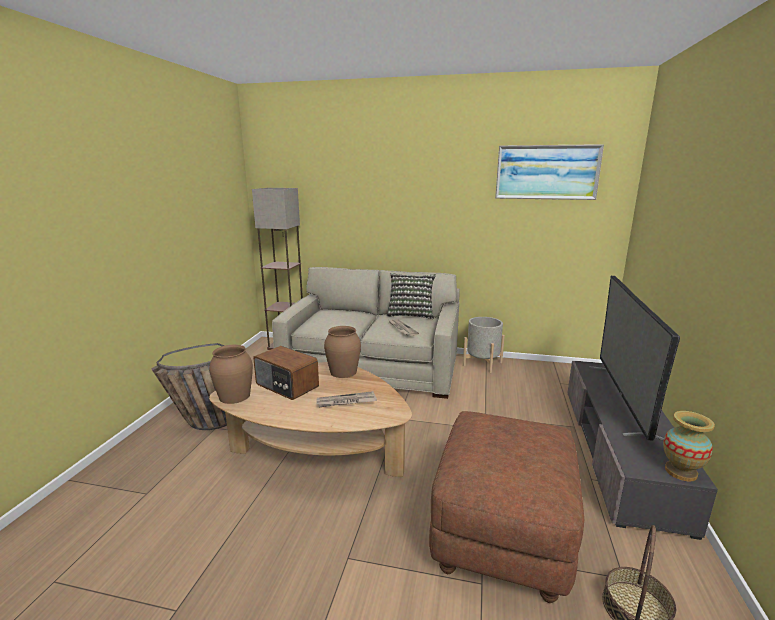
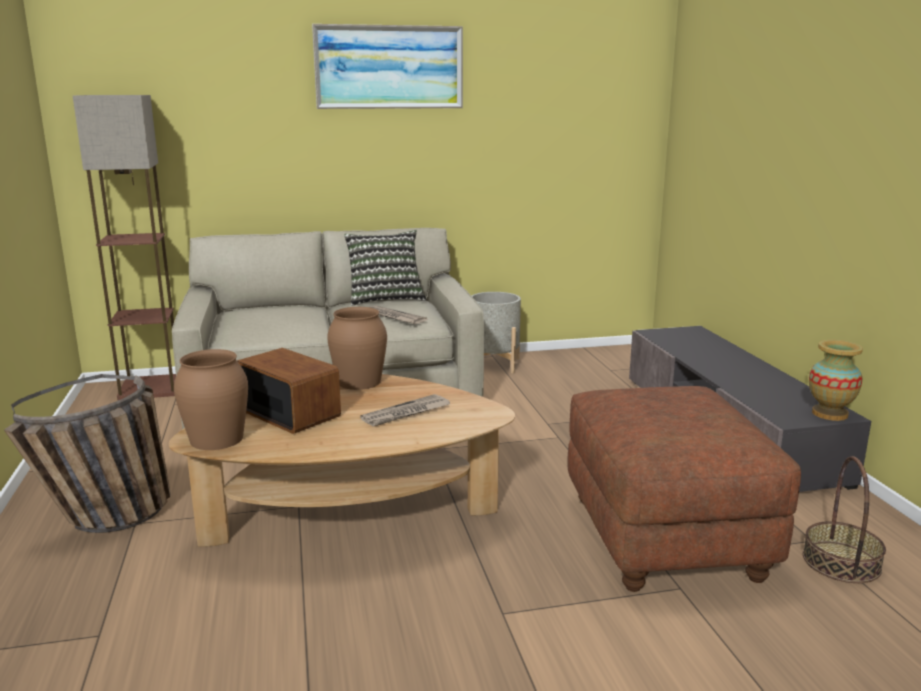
camera: 25 degrees left, 0 degrees up
(286, 386) = (290, 412): radio -> radio turned 150 degrees counterclockwise
(546, 172) = (558, 67): picture -> picture (389, 67)
(621, 398) = (719, 359): television -> none

